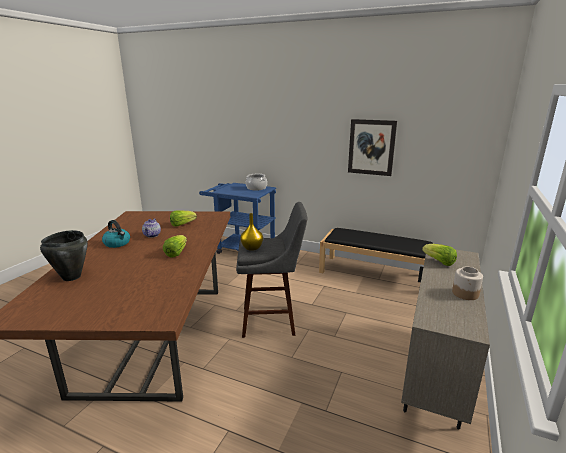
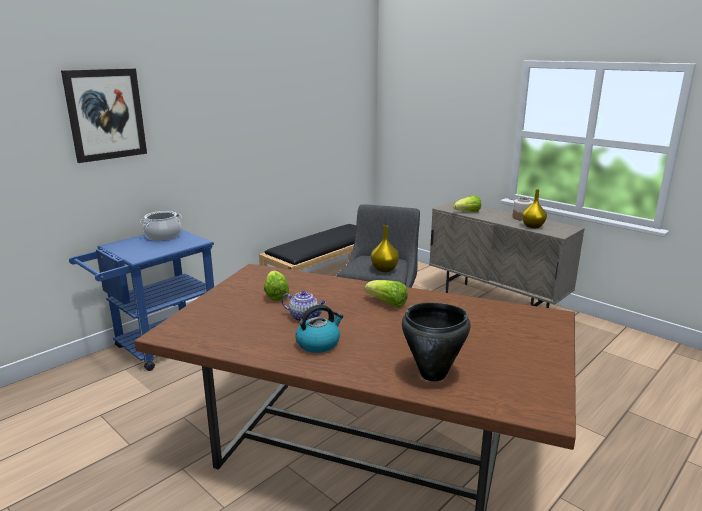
camera: 70 degrees left, 0 degrees up
(371, 147) = (284, 136): picture -> picture (106, 114)
(437, 302) = (533, 226): none -> yellow vase

